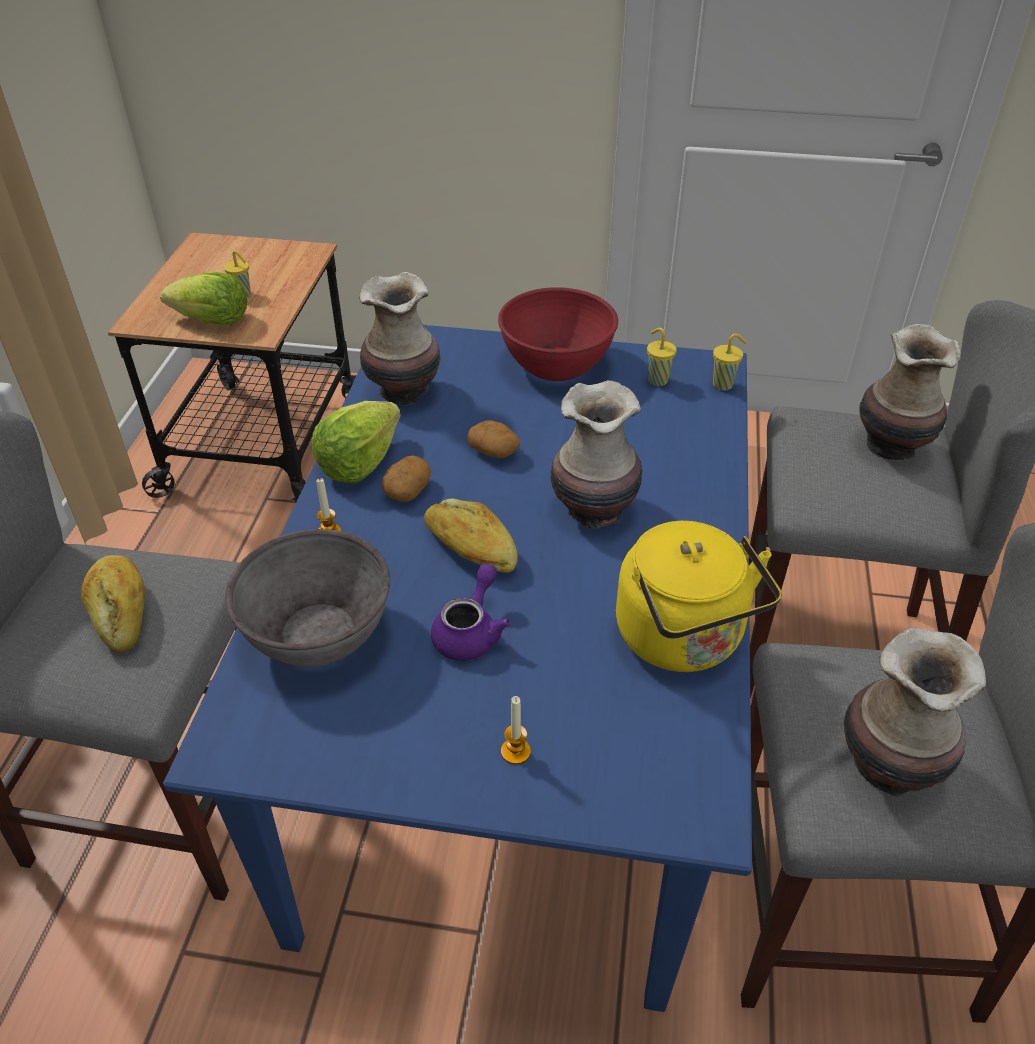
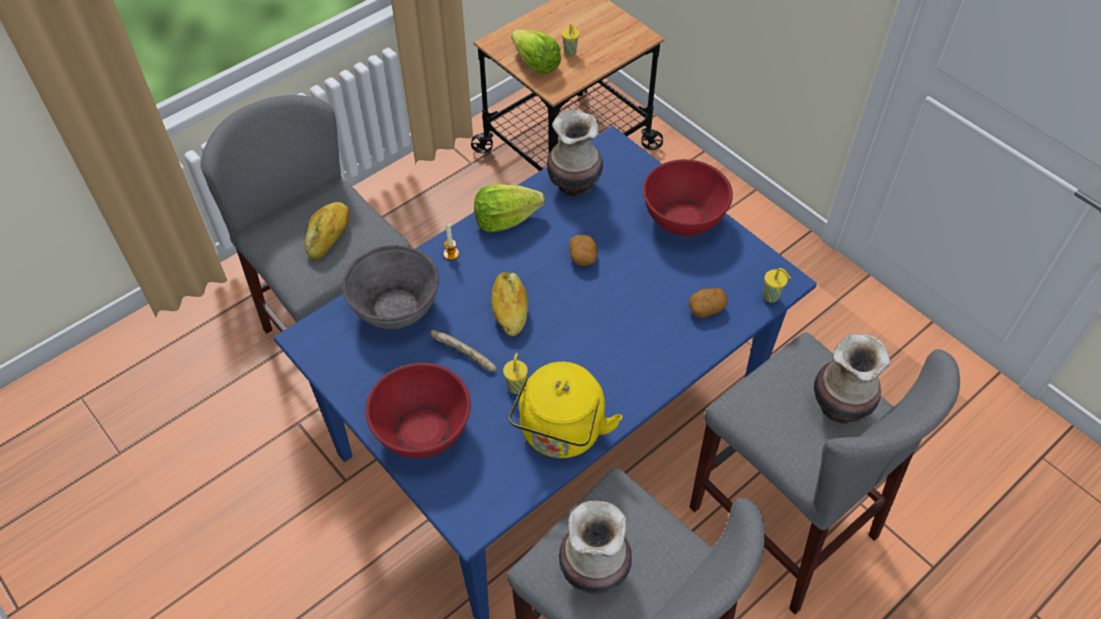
camera: 40 degrees right, 10 degrees up
(407, 490) = (513, 252): potato -> potato (706, 308)
(471, 632) = (463, 355): purple teapot -> bread
(515, 751) = (422, 429): candle -> red bowl
(594, 511) = (597, 330): vase -> none
(657, 380) = (732, 267): yellow cup -> yellow cup (516, 386)

